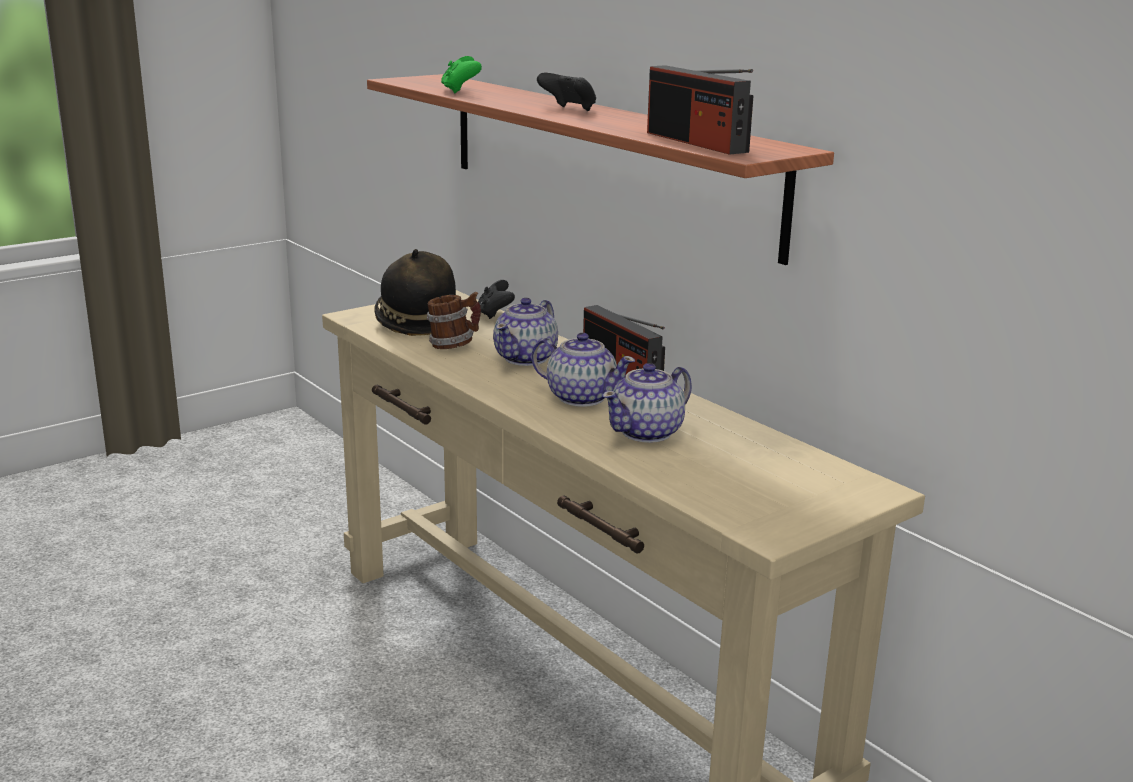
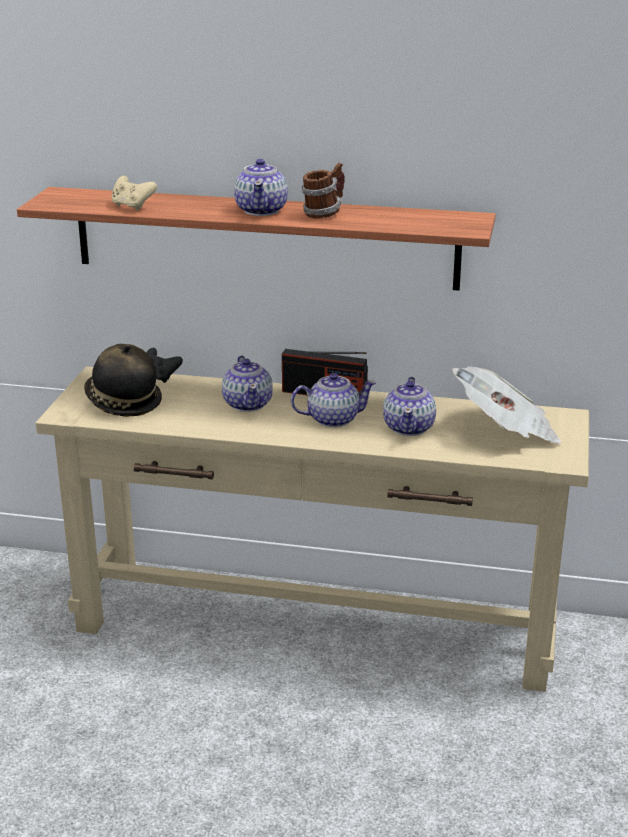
camera: 40 degrees left, 5 degrees up
(454, 345) = (183, 412): mug -> mug (323, 214)
(460, 91) = (132, 207): green game controller -> beige game controller
(569, 110) = (262, 210): black game controller -> teapot
(696, 142) = (417, 225): radio -> none
(758, 476) = (506, 431): none -> newspaper

